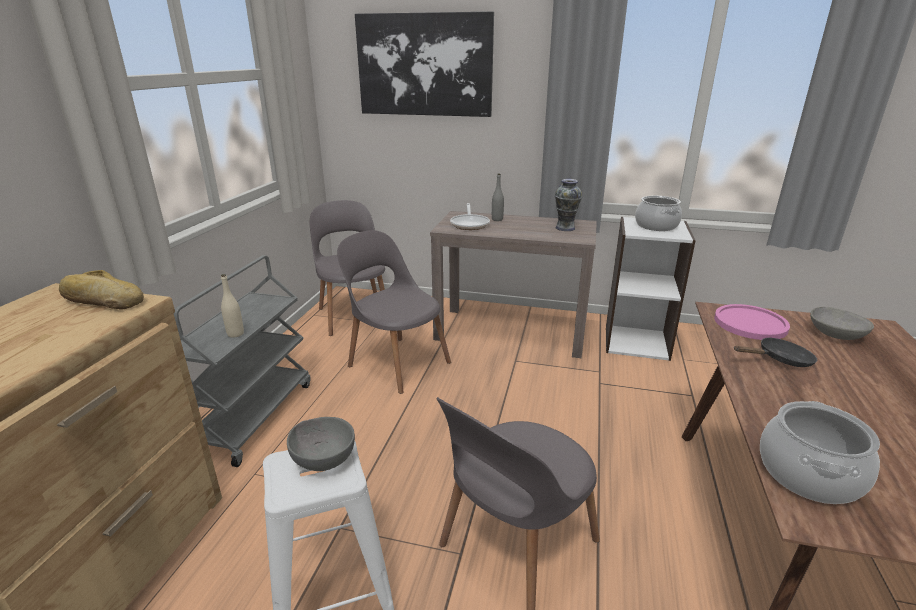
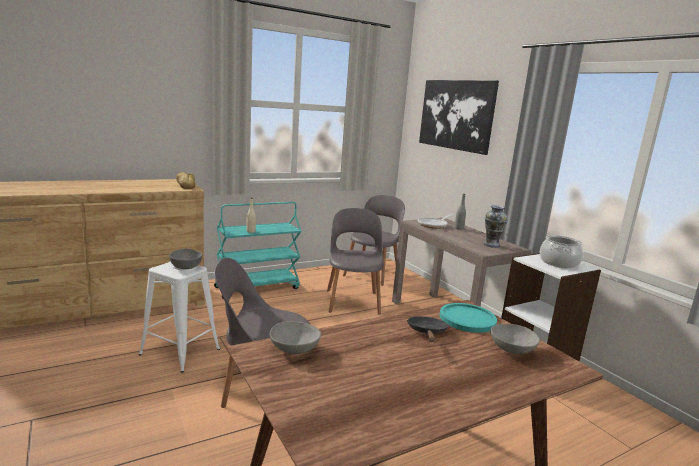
camera: 45 degrees right, 10 degrees down
(253, 416) = (257, 287): grey cart -> turquoise cart
(750, 323) = (467, 319): pink plate -> turquoise plate
(780, 359) = (427, 332): black frying pan -> black frying pan turned 120 degrees counterclockwise
(809, 474) = (293, 349): cooking pot -> grey bowl

